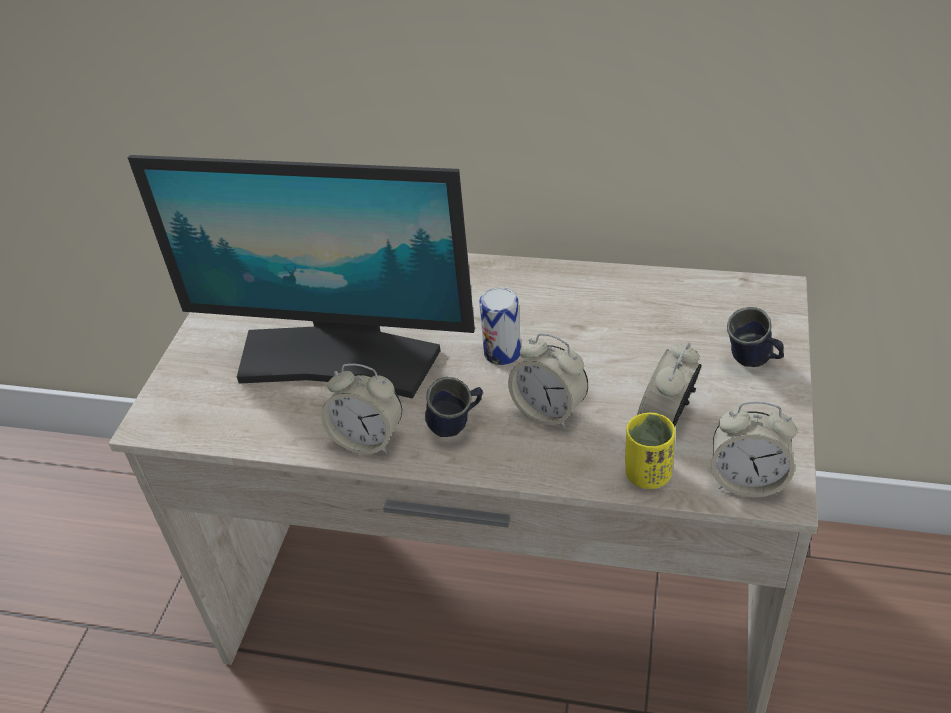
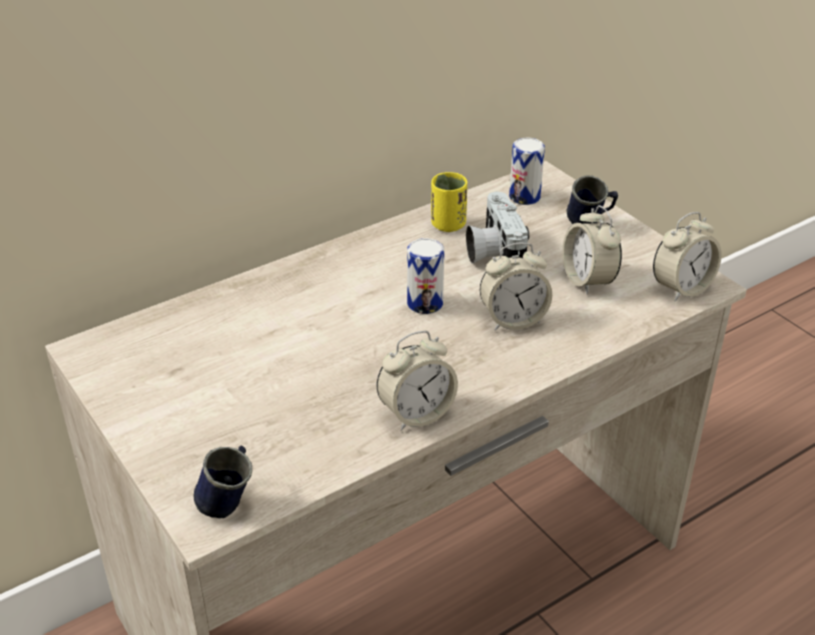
camera: 50 degrees left, 5 degrees down
(337, 359) = (302, 378): monitor -> none
(457, 427) = (468, 366): blue mug -> blue mug (229, 501)
(620, 341) = (492, 254): none -> camera
(647, 474) = (626, 318): yellow cup -> yellow cup (448, 224)
(729, 302) = (524, 197): none -> can

